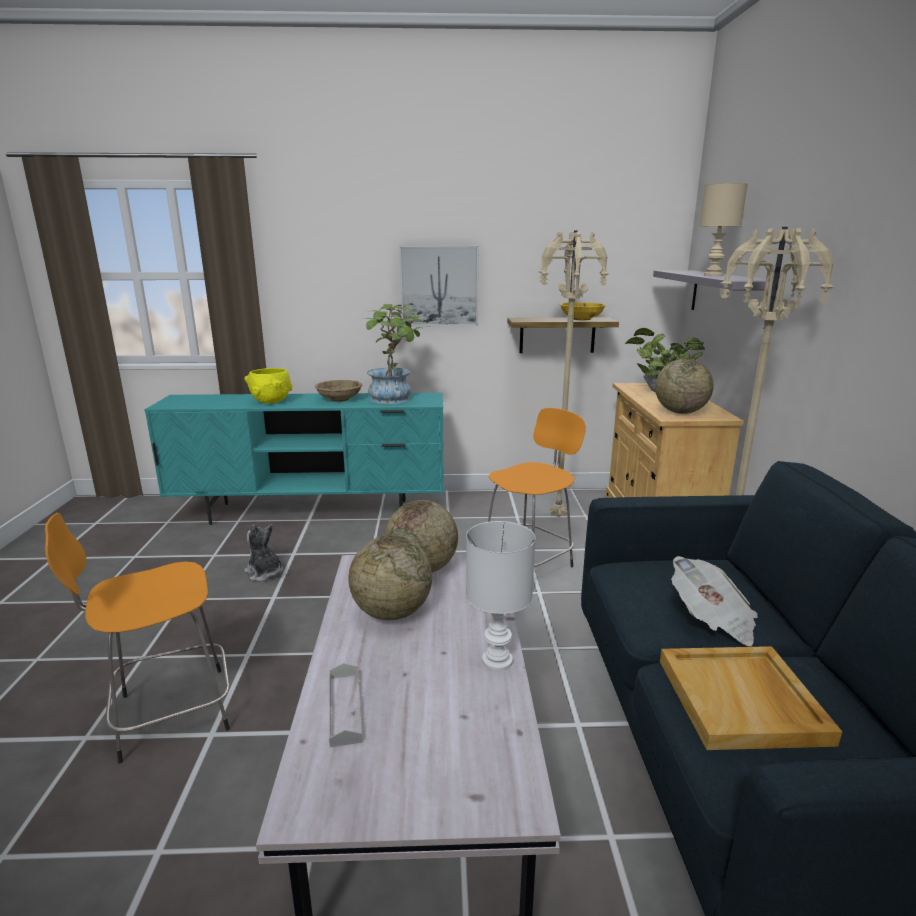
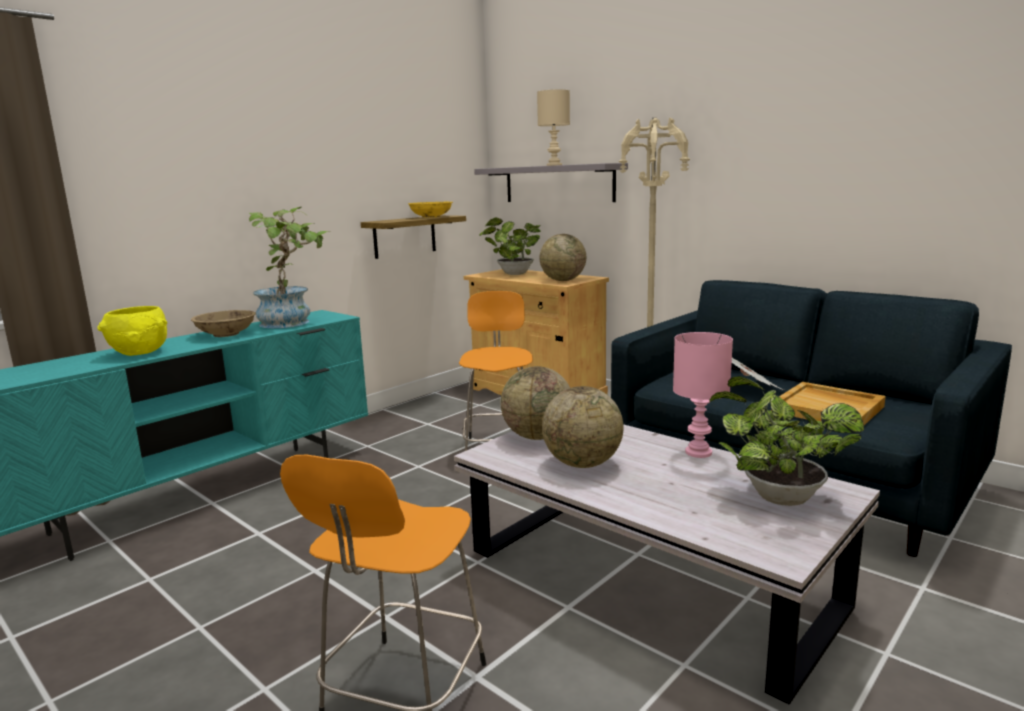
camera: 45 degrees left, 5 degrees down
(265, 573) = (259, 560): plush toy -> none
(345, 708) = (684, 513): grey tray -> none
(439, 286) = (291, 191): picture -> none
(445, 752) = (776, 496): none -> potted plant
(498, 660) = (698, 452): white table lamp -> pink table lamp
(558, 517) = (461, 413): beige floor lamp -> none

